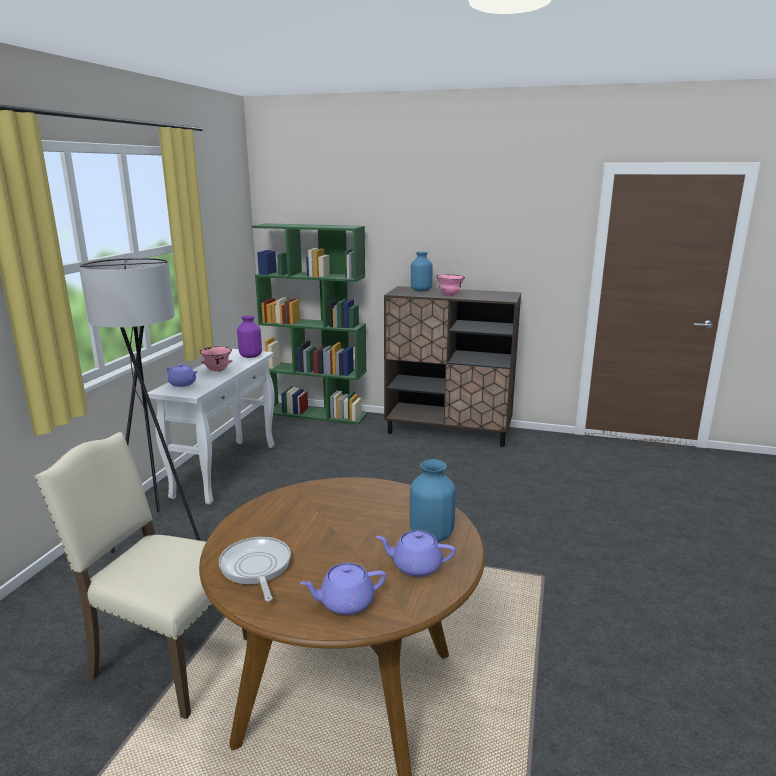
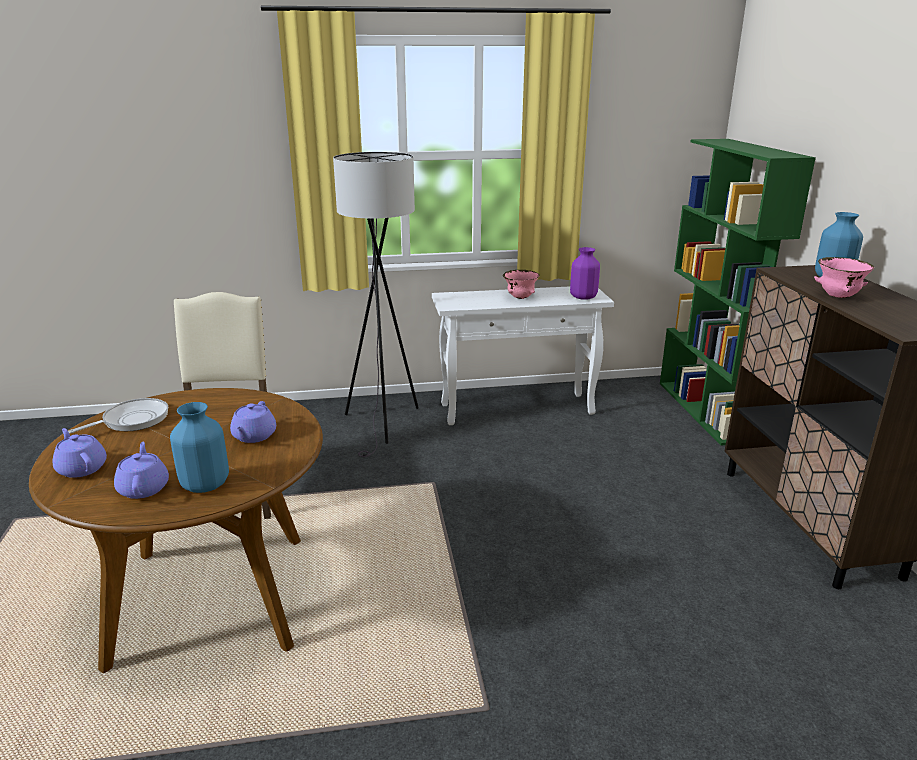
camera: 65 degrees right, 5 degrees up
(183, 384) = (468, 297): purple teapot -> purple teapot (254, 436)

